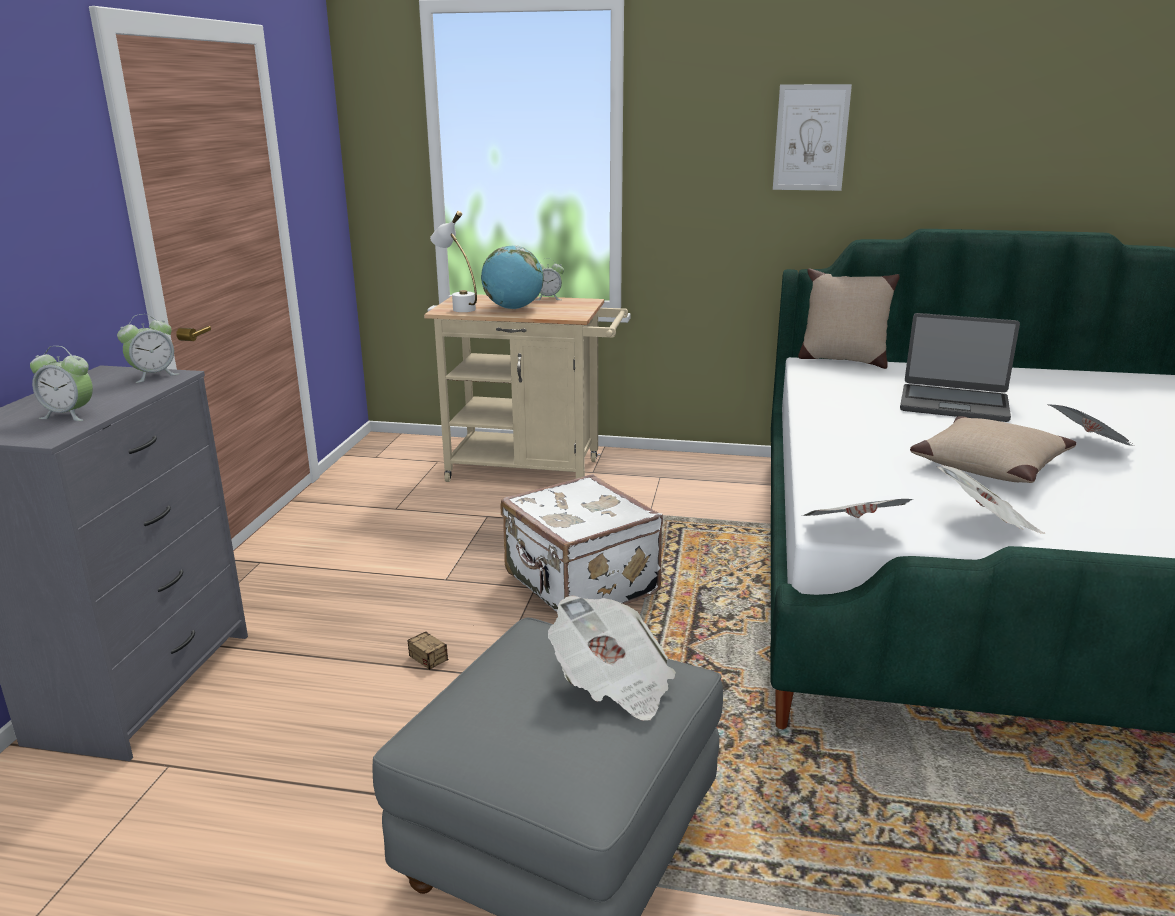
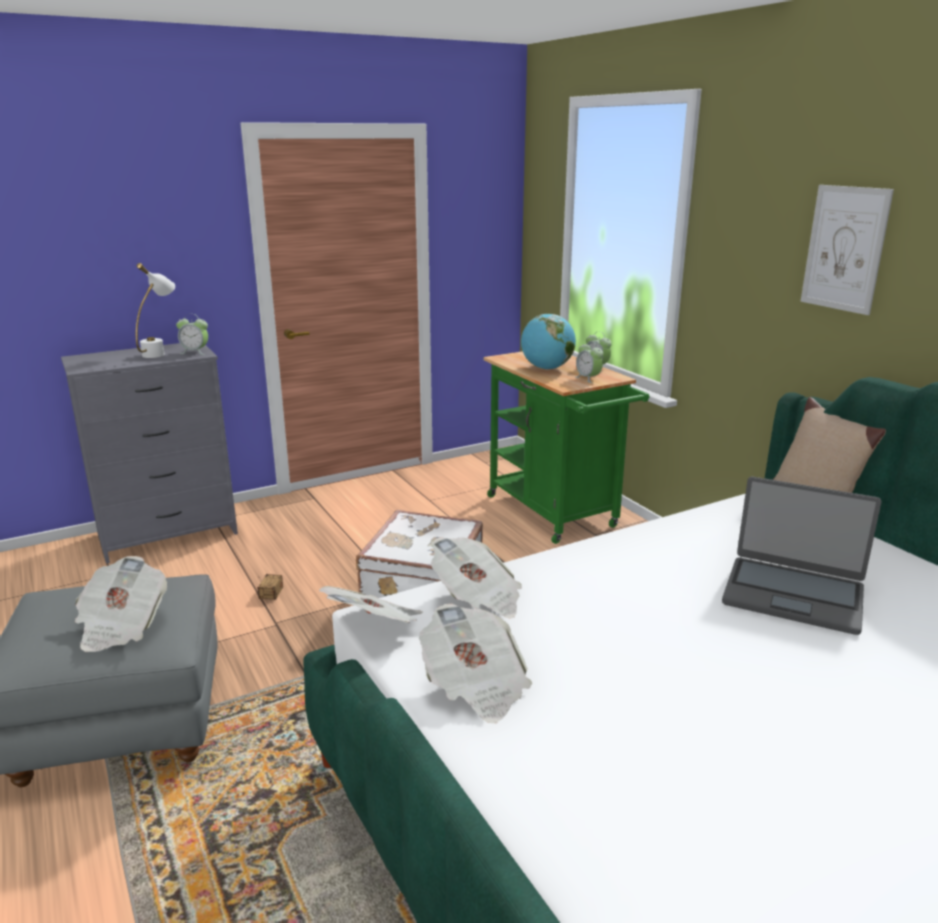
camera: 50 degrees right, 0 degrees up
(69, 415) = (116, 362): alarm clock -> alarm clock (588, 378)
(458, 307) = (516, 358): white table lamp -> white table lamp (159, 352)
(533, 471) = (556, 514): beige cart -> green cart
(953, 404) = (793, 595): laptop -> laptop turned 45 degrees counterclockwise
(988, 464) = (640, 654): beige pillow -> none
(1089, 447) = (807, 705): newspaper -> newspaper (478, 598)

